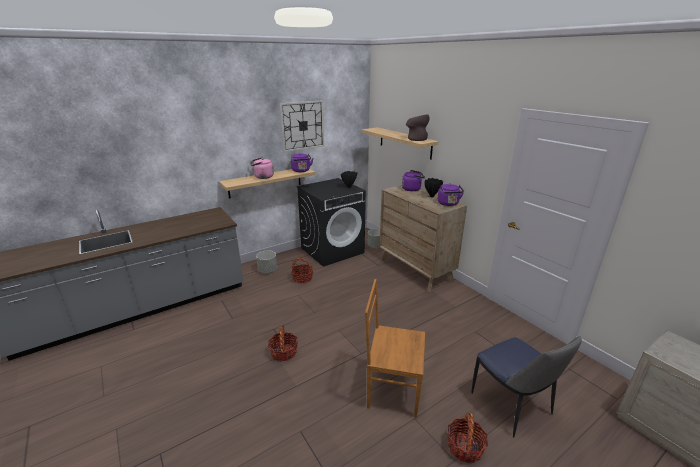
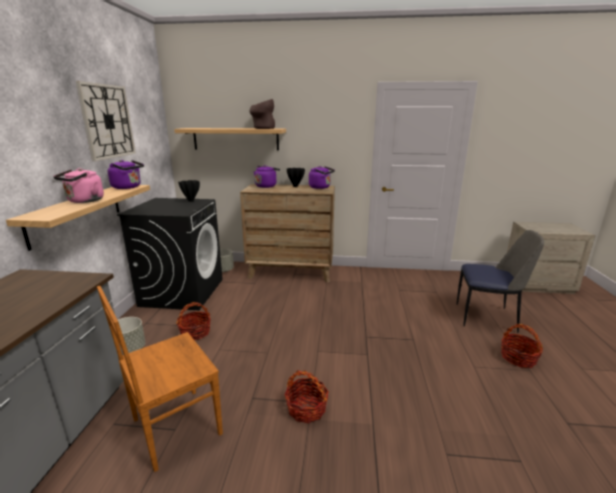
camera: 50 degrees left, 5 degrees down
(392, 390) = (431, 361): brown chair -> brown chair (174, 428)

